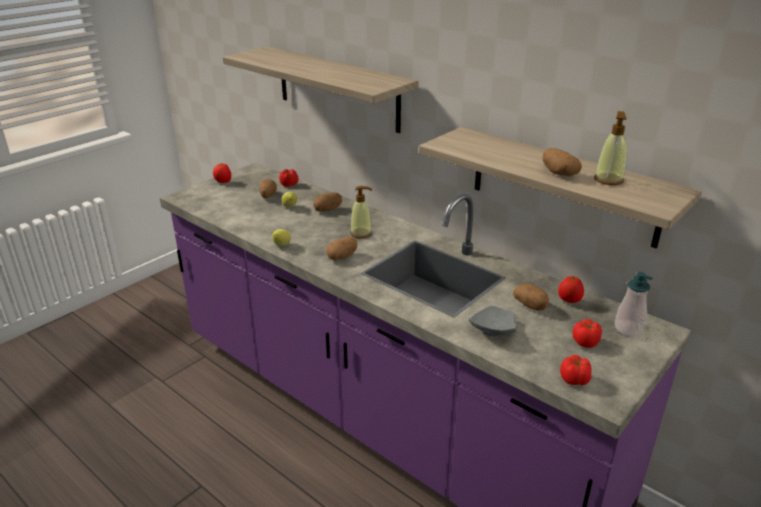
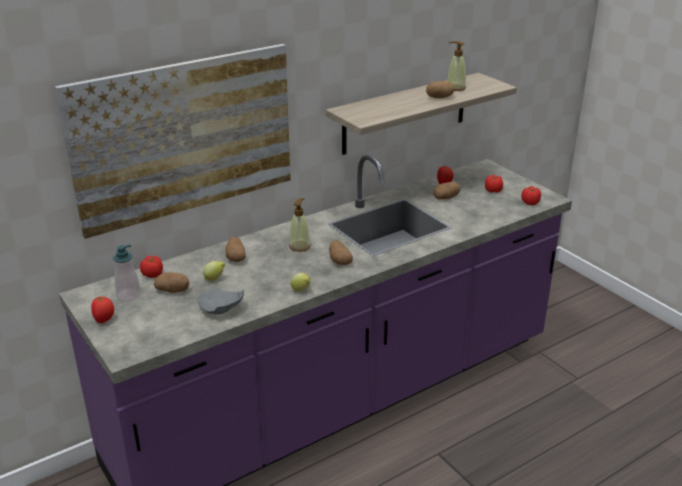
camera: 75 degrees left, 0 degrees up
(337, 88) = (185, 137): shelf -> picture
(492, 330) = (472, 217): grey plate -> grey plate (220, 308)
(628, 328) = (481, 175): soap dispenser -> soap dispenser (128, 295)

